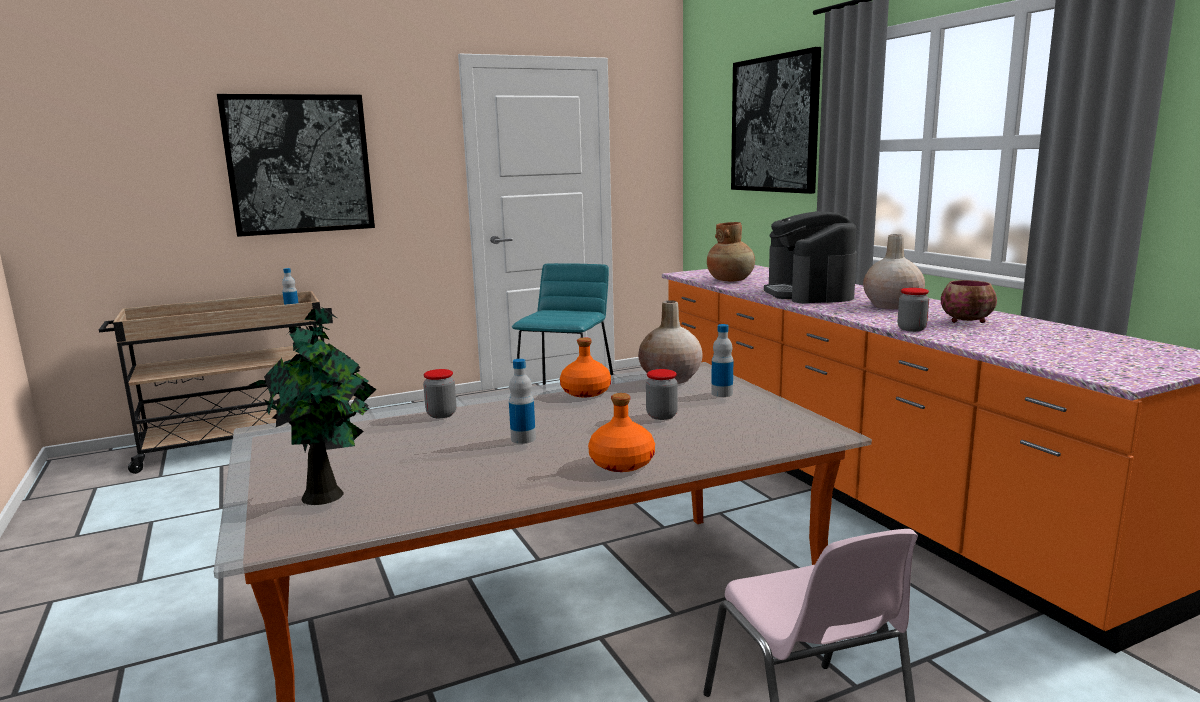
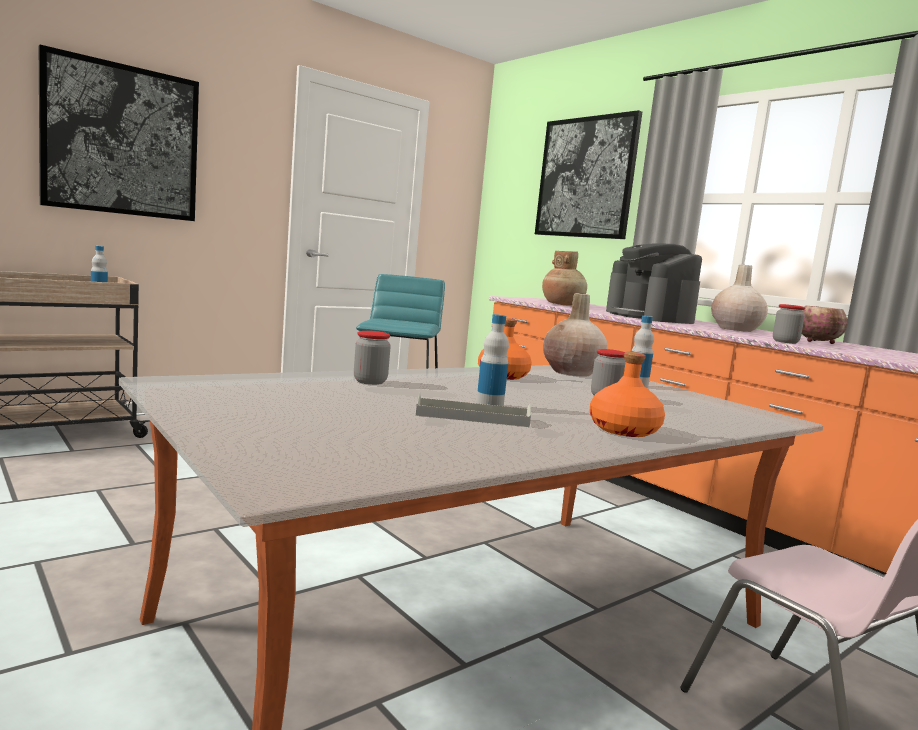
camera: 15 degrees left, 5 degrees down
(327, 495) = (317, 441): potted plant -> none
(490, 455) = (472, 417): none -> grey tray

